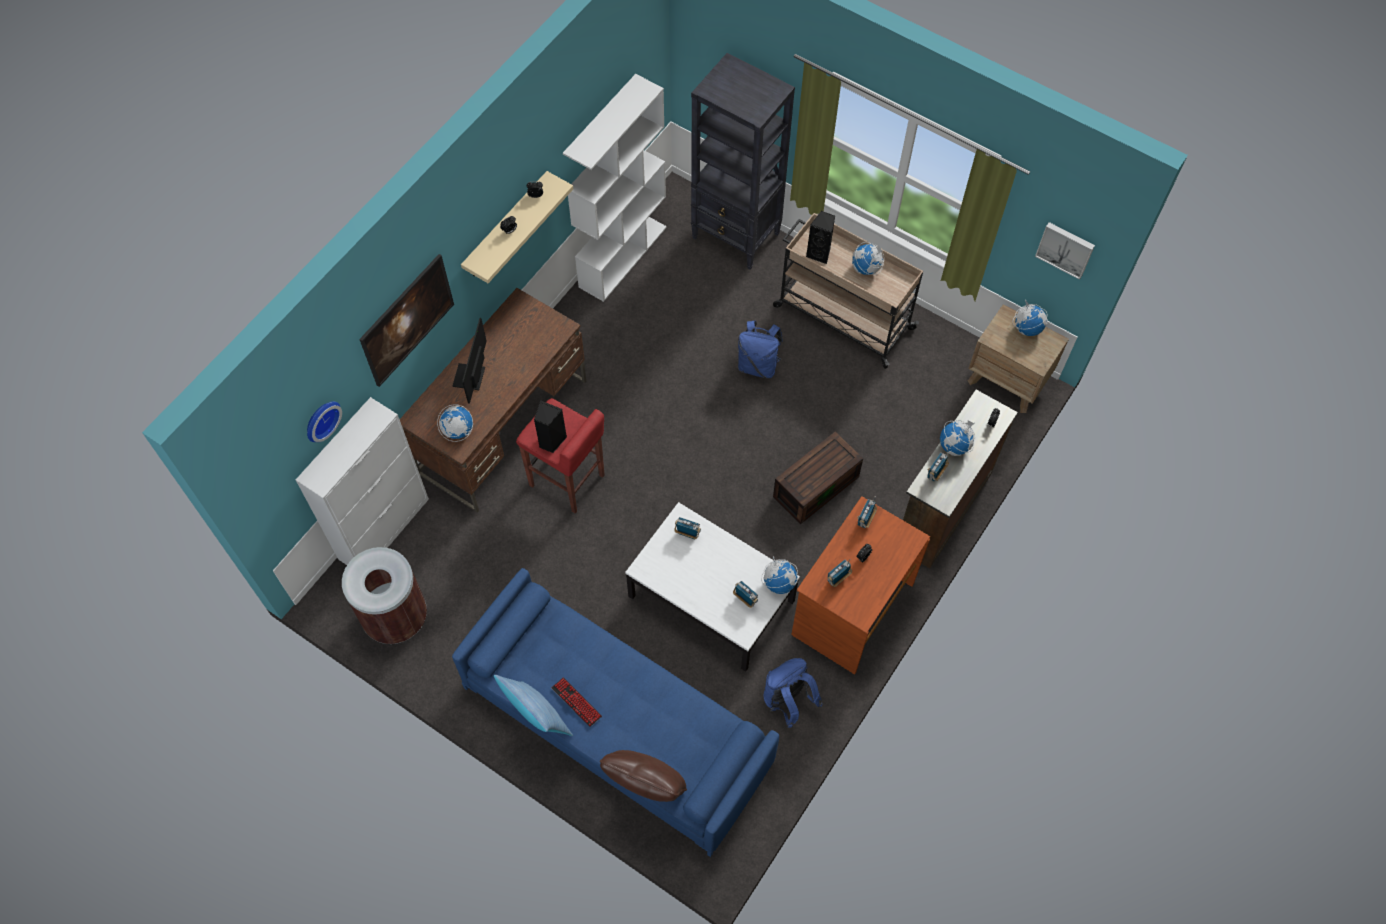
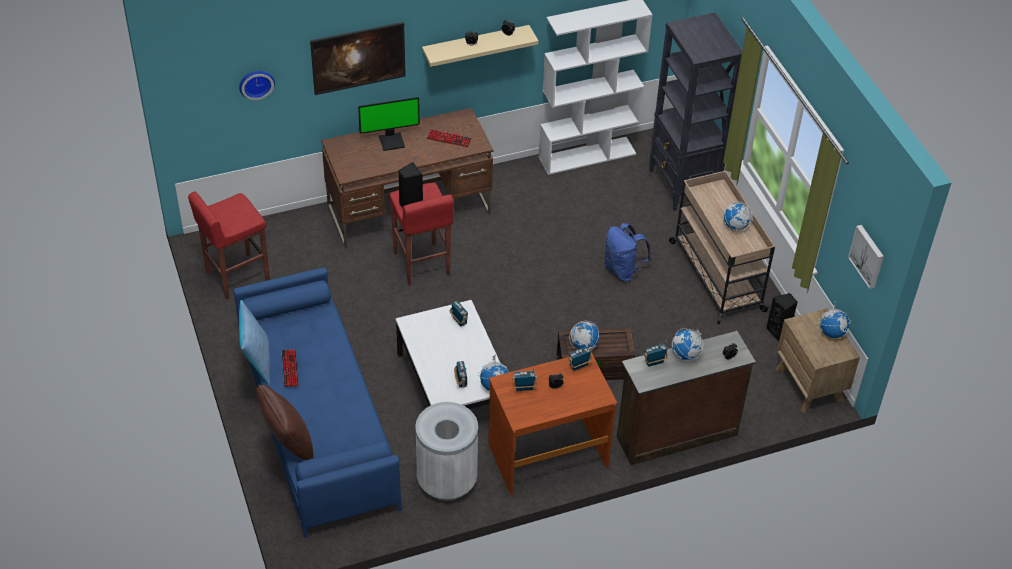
camera: 35 degrees right, 15 degrees down
(384, 528) = (277, 223): white cabinet -> none
(395, 617) = (236, 276): brown trash can -> red stool
(457, 431) = (354, 165): globe -> globe (583, 345)
(470, 378) = (391, 141): monitor -> monitor turned 150 degrees counterclockwise
(526, 339) = (449, 139): none -> keyboard
(787, 701) = (446, 481): blue backpack -> white trash can
(820, 253) = (709, 200): black speaker -> black speaker (779, 332)

